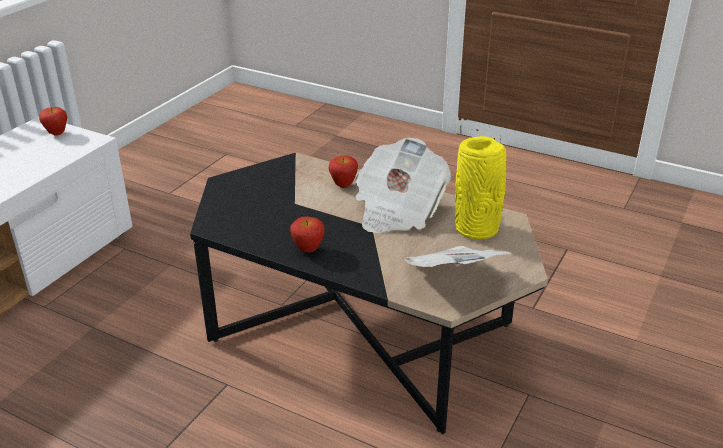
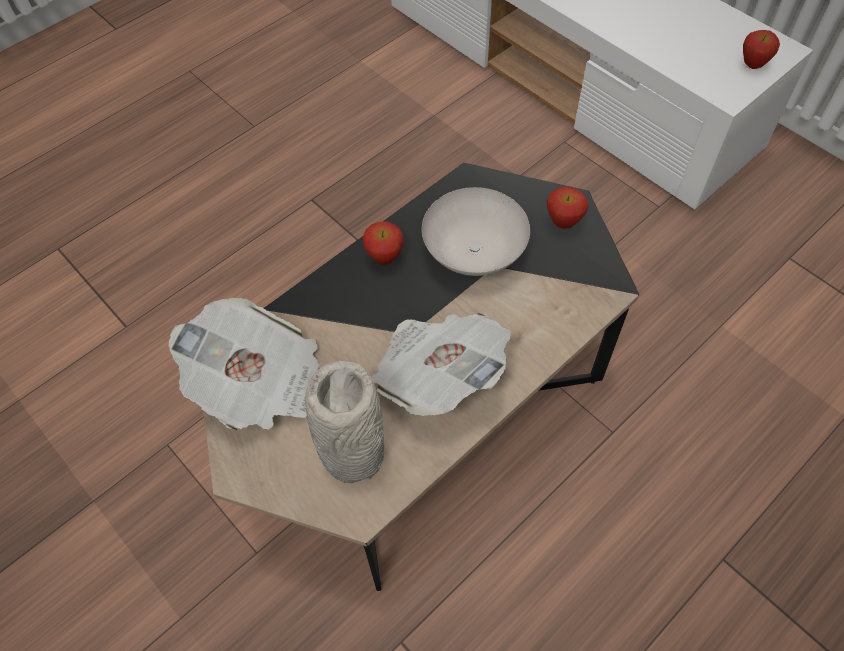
camera: 110 degrees right, 25 degrees up
(286, 212) = (476, 253): none -> white bowl
(343, 185) = (522, 328): apple -> apple (563, 223)
(478, 229) = (352, 456): yellow vase -> grey vase

